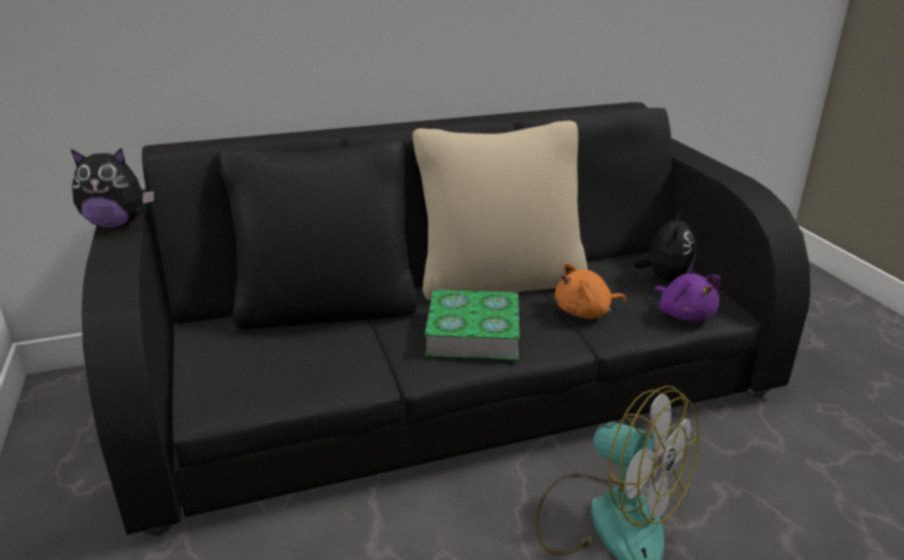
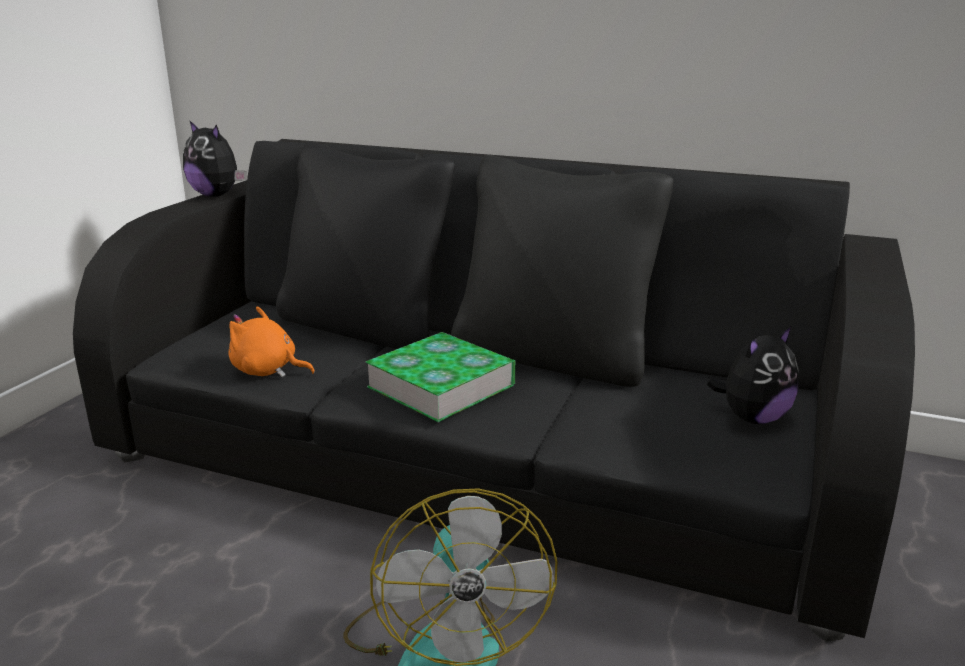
camera: 40 degrees right, 5 degrees down
(500, 281) = (552, 356): beige pillow -> black pillow
(585, 312) = (588, 413): orange plush toy -> orange plush toy (268, 371)
(684, 314) = (709, 460): purple plush toy -> none

